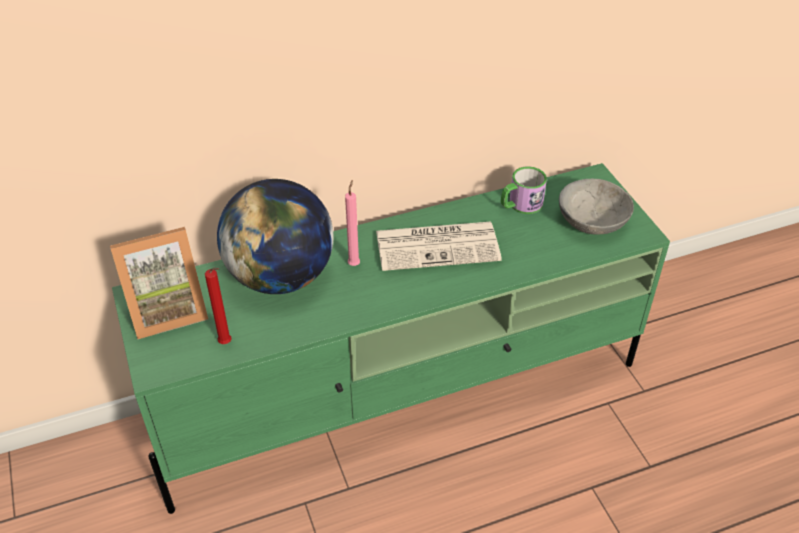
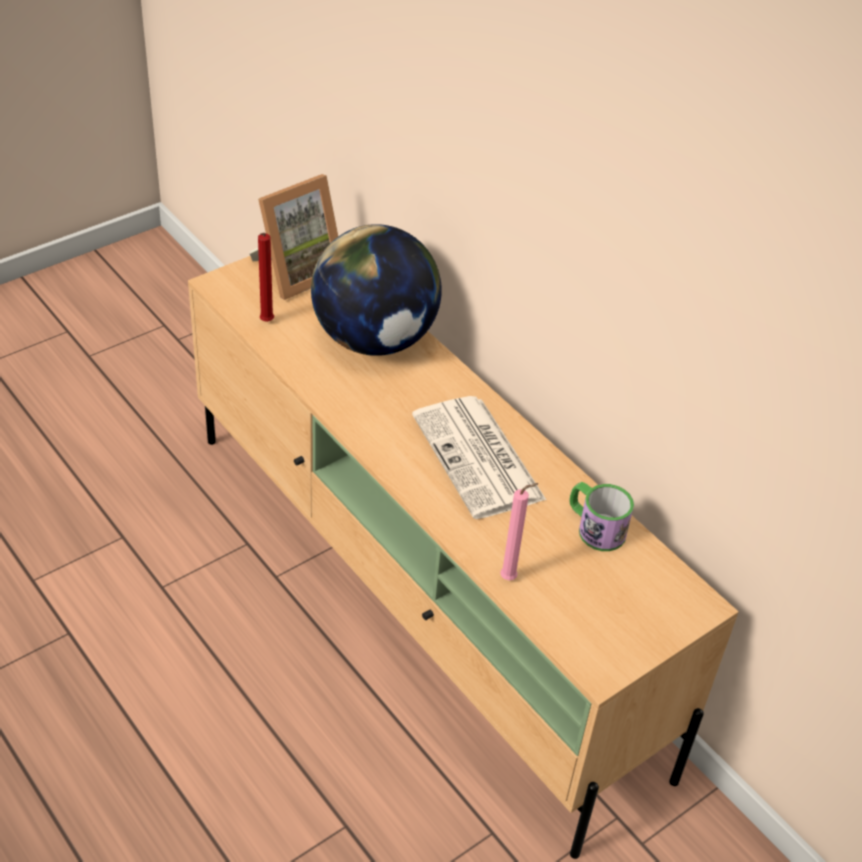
camera: 70 degrees right, 0 degrees up
(167, 310) = (297, 272): picture frame -> picture frame turned 90 degrees counterclockwise
(354, 263) = (418, 392): pink candle -> pink candle (511, 578)
(401, 395) = (421, 598): green tv stand -> beige tv stand
(591, 221) = (598, 608): grey bowl -> none

